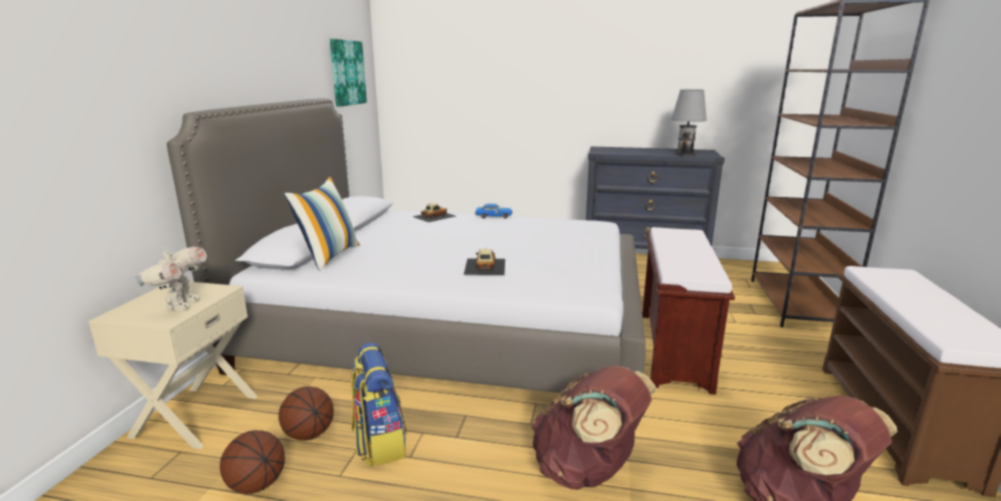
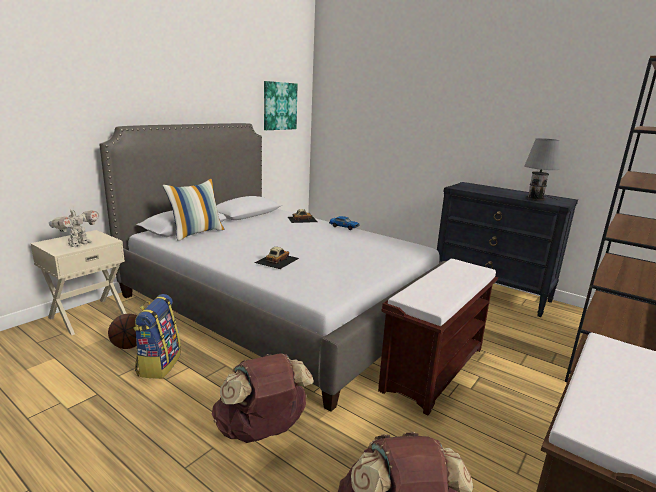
camera: 25 degrees right, 0 degrees up
(256, 484) = (76, 364): basketball -> none

